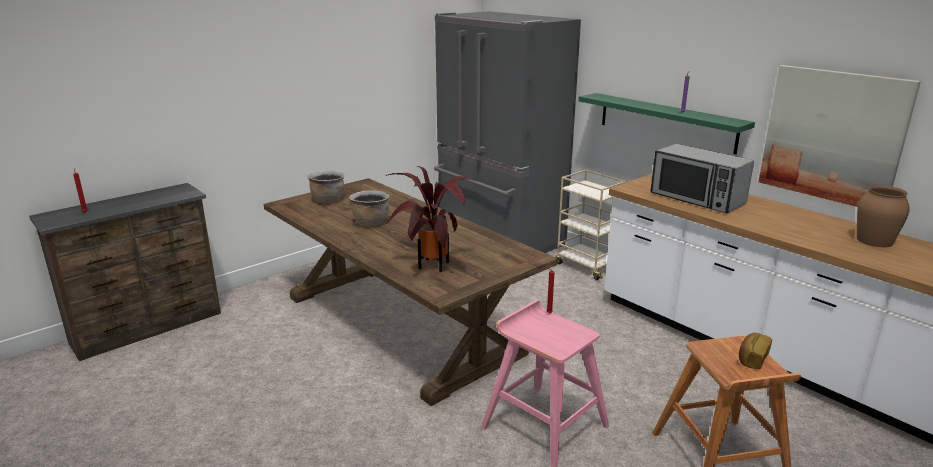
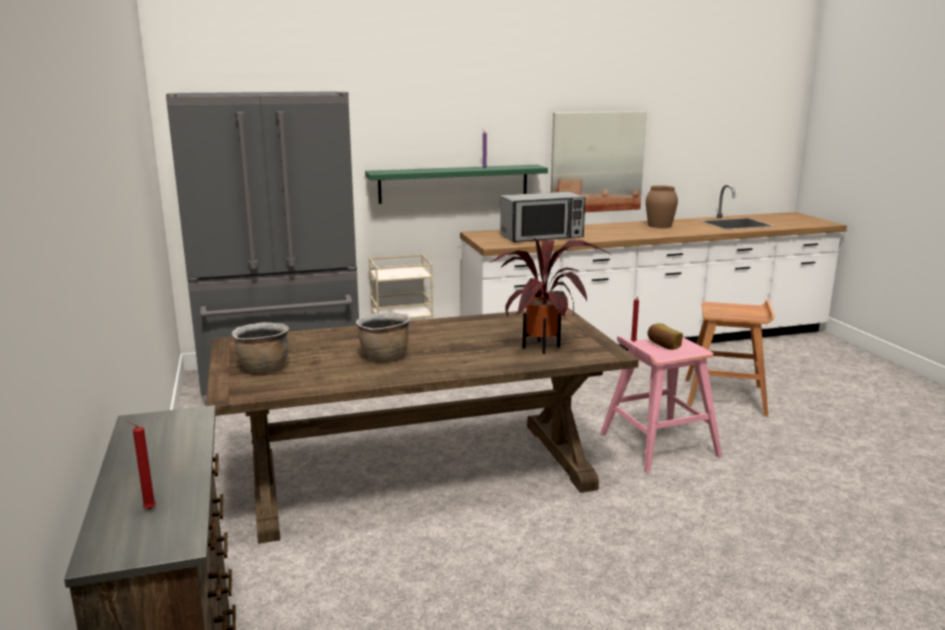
camera: 65 degrees left, 5 degrees down
(752, 359) = (735, 307): bread -> bread (663, 345)

